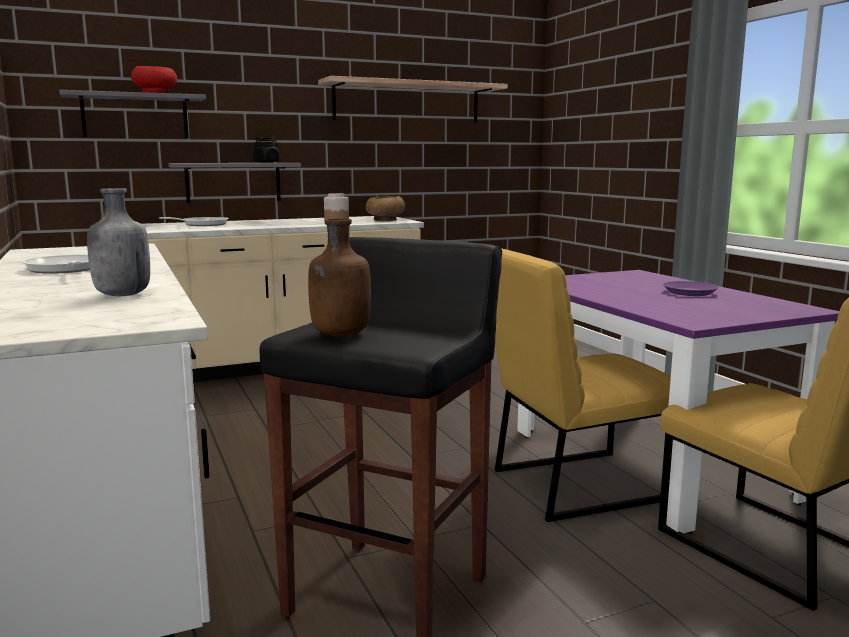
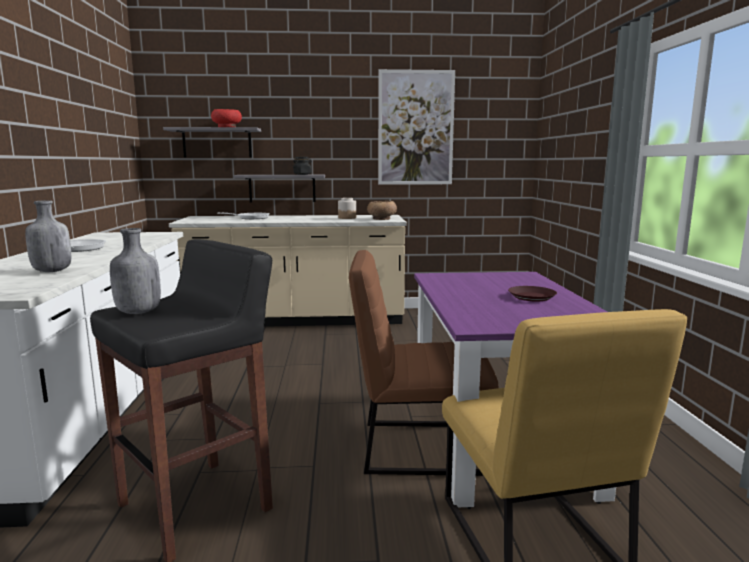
camera: 20 degrees right, 0 degrees up
(339, 335) = (137, 312): brown bottle -> grey bottle
(407, 102) = (415, 128): shelf -> picture
(576, 484) = (418, 447): yellow chair -> brown chair
(690, 292) = (532, 297): purple plate -> brown plate

